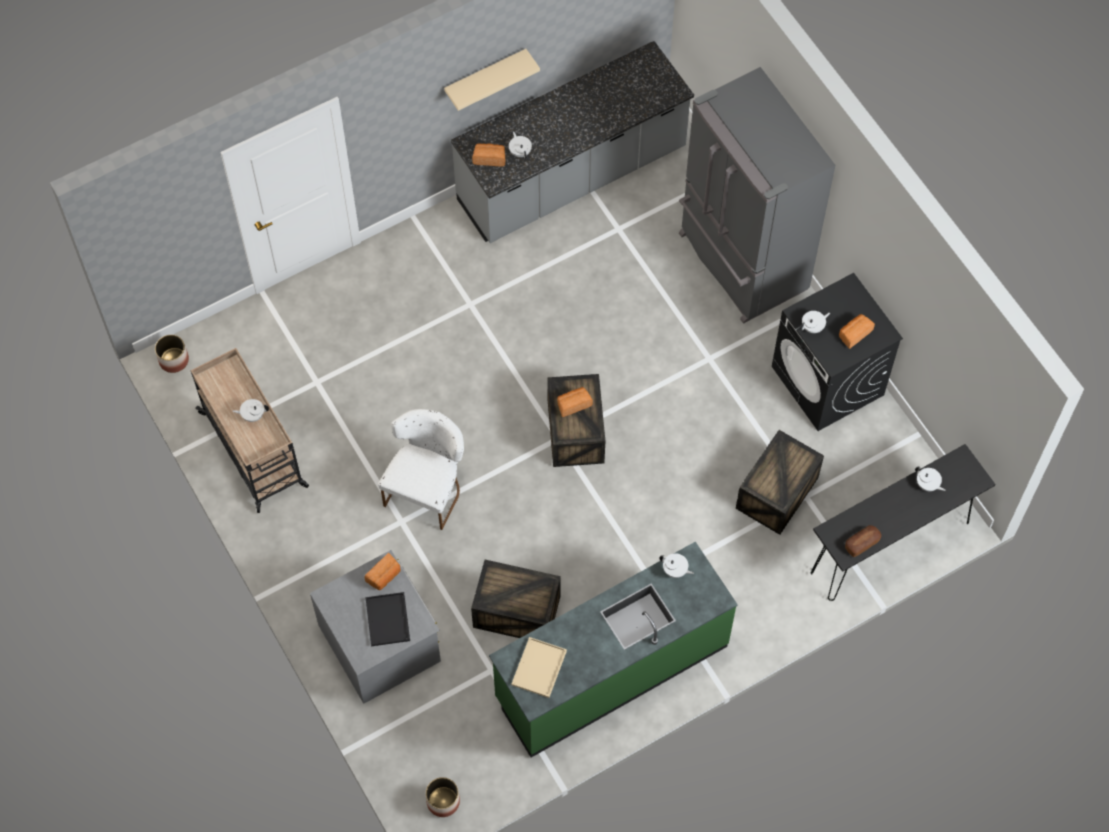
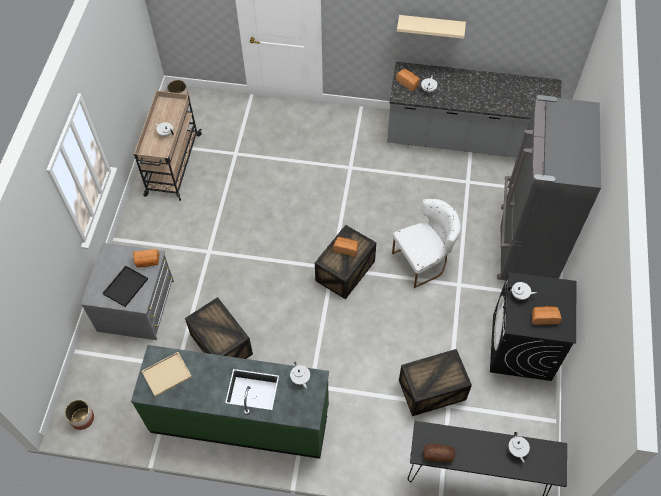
camera: 40 degrees right, 5 degrees down
(427, 489) = (238, 244): white chair -> white chair (424, 261)

